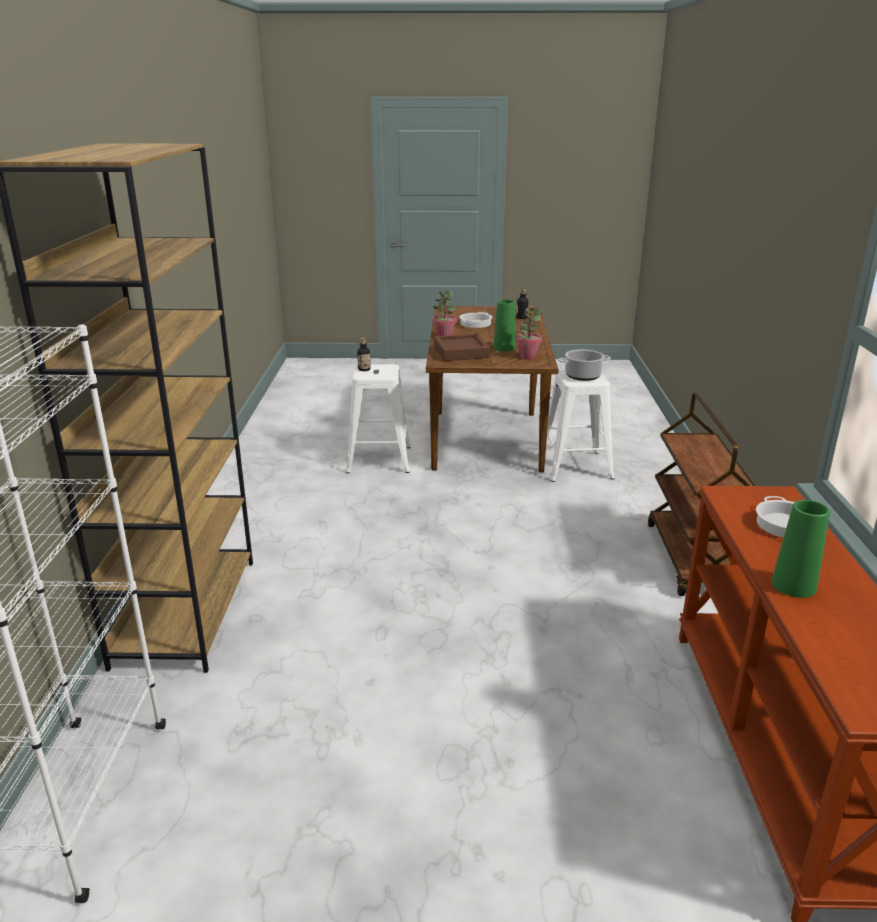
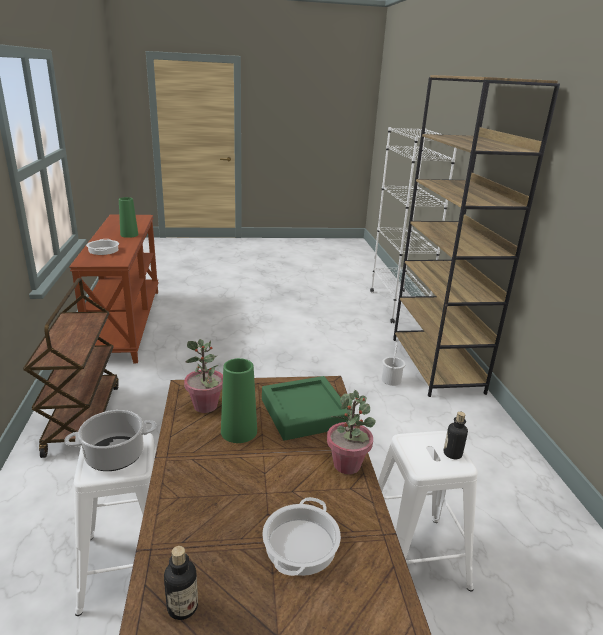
camera: 170 degrees right, 0 degrees up
(282, 588) = (391, 380): none -> white bucket
(461, 352) = (304, 413): brown tray -> green tray

